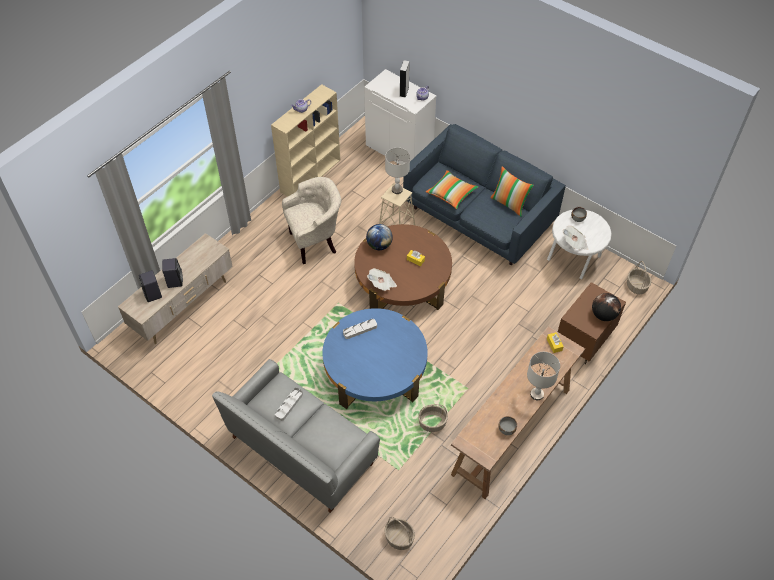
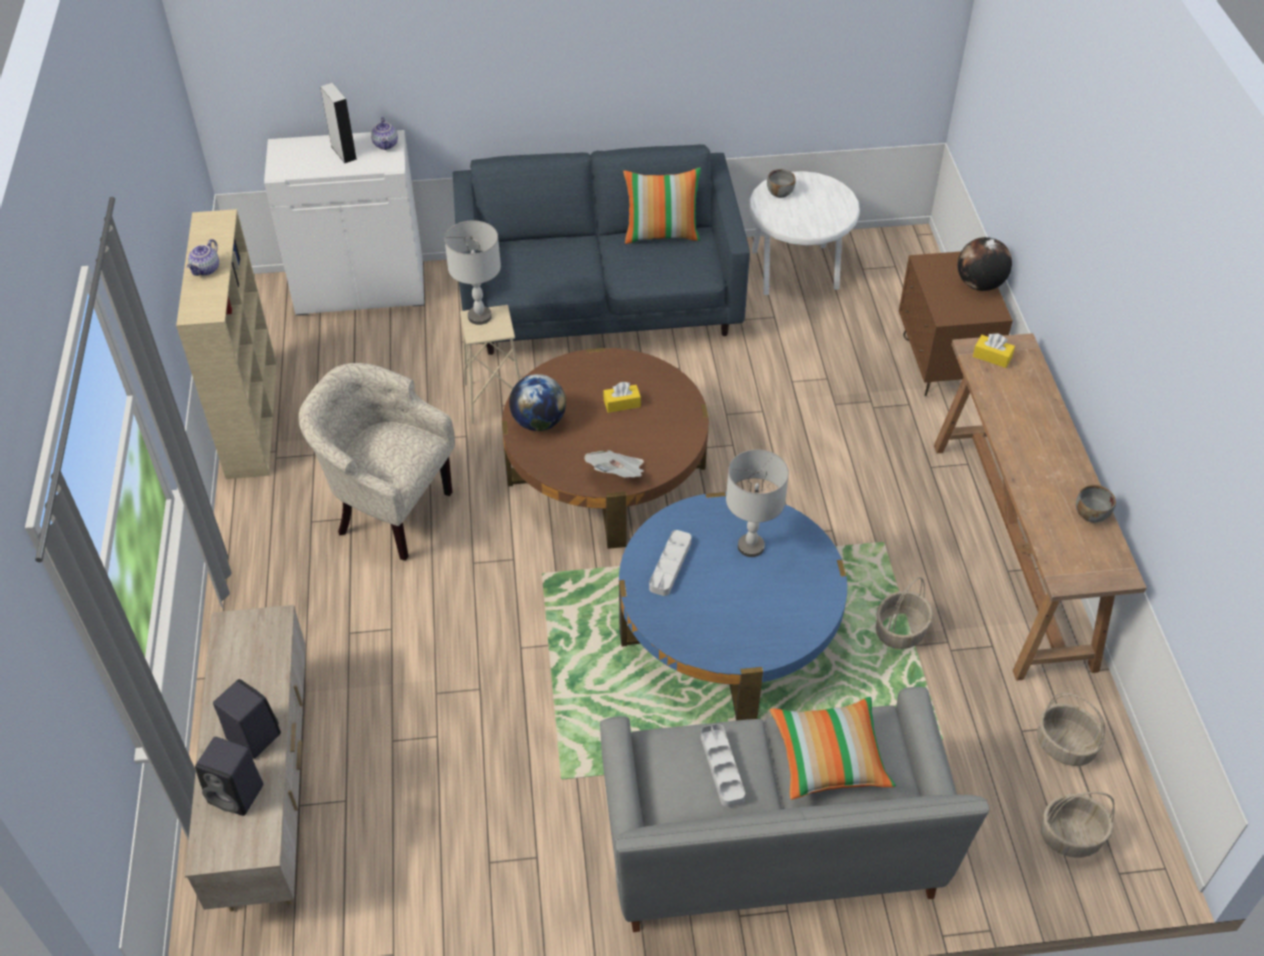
camera: 45 degrees left, 5 degrees down
(316, 242) = (388, 512): beige armchair -> beige armchair turned 90 degrees counterclockwise
(451, 194) = (561, 274): pillow -> pillow (829, 757)
(537, 394) = (1061, 436): grey table lamp -> grey table lamp (751, 546)
(574, 243) = (818, 226): newspaper -> none
(636, 286) = (912, 251): basket -> basket (1064, 745)

